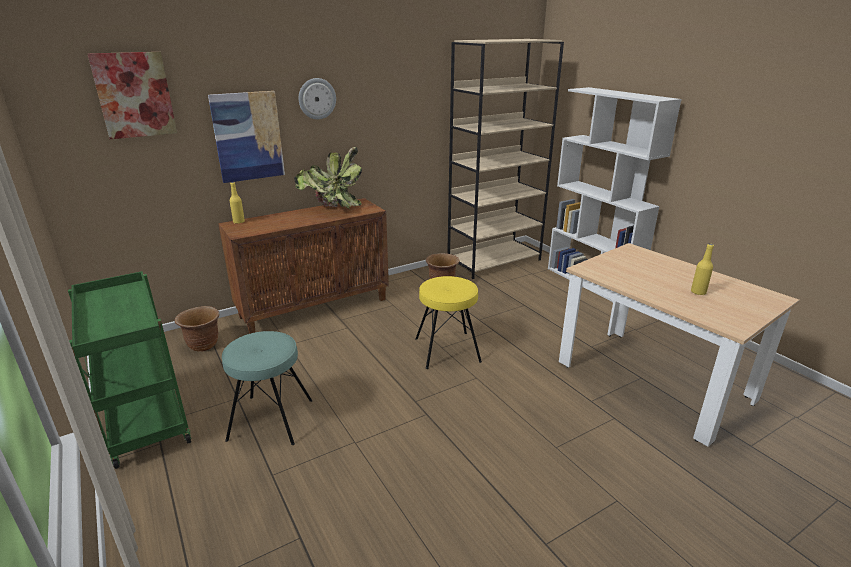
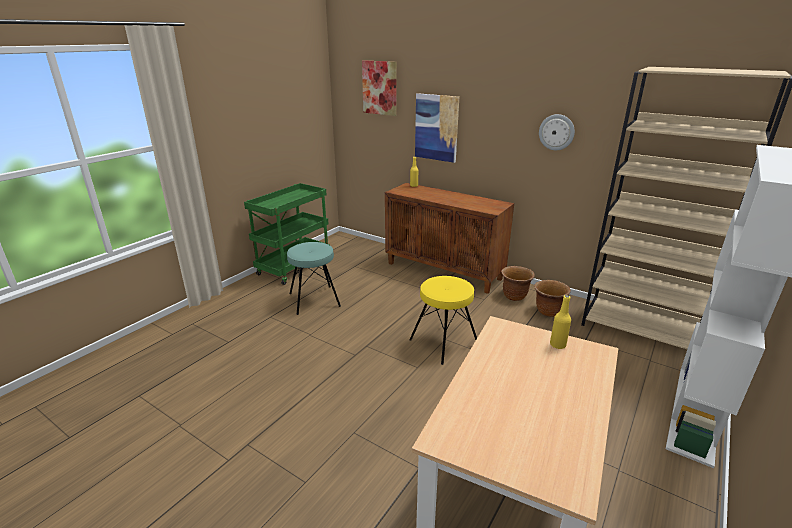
camera: 65 degrees right, 0 degrees up
(203, 345) = (367, 254): brown planter -> brown planter (514, 296)
(317, 98) = (491, 108): wall clock -> wall clock (556, 132)
(333, 209) = (472, 200): potted plant -> none
(698, 292) = (516, 409): yellow bottle -> yellow bottle (557, 345)

